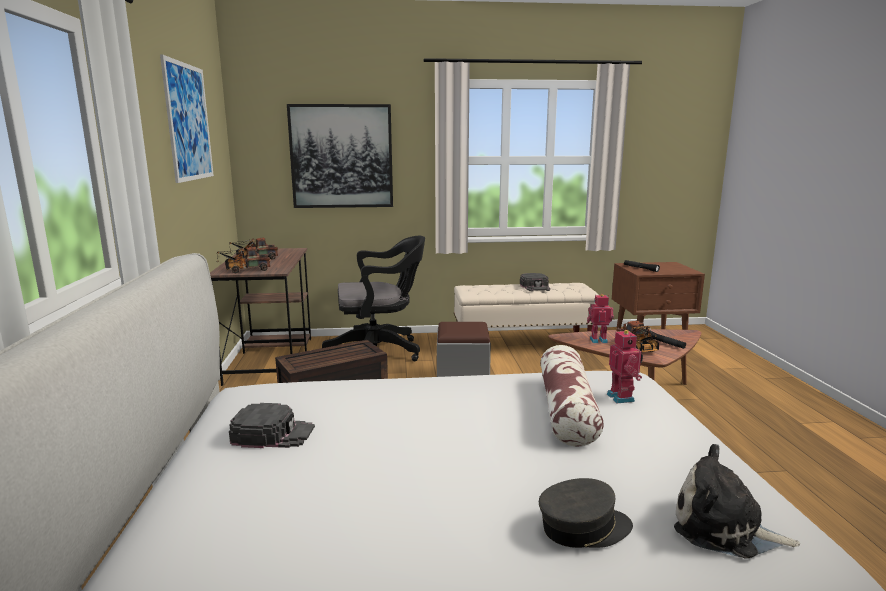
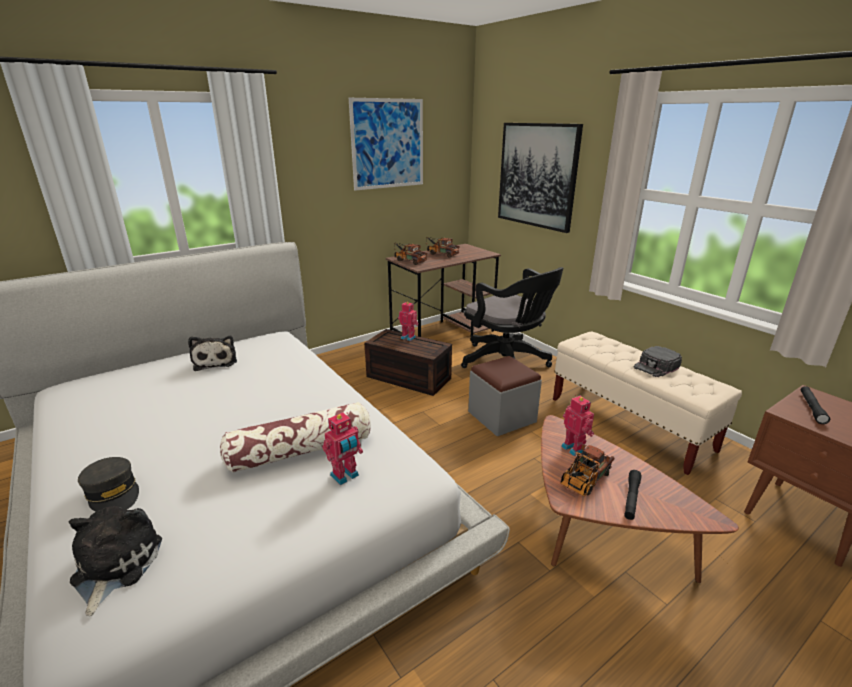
camera: 60 degrees right, 10 degrees up
(273, 433) = (216, 361): black cap -> plush toy
(319, 352) = (408, 337): none -> toy robot

